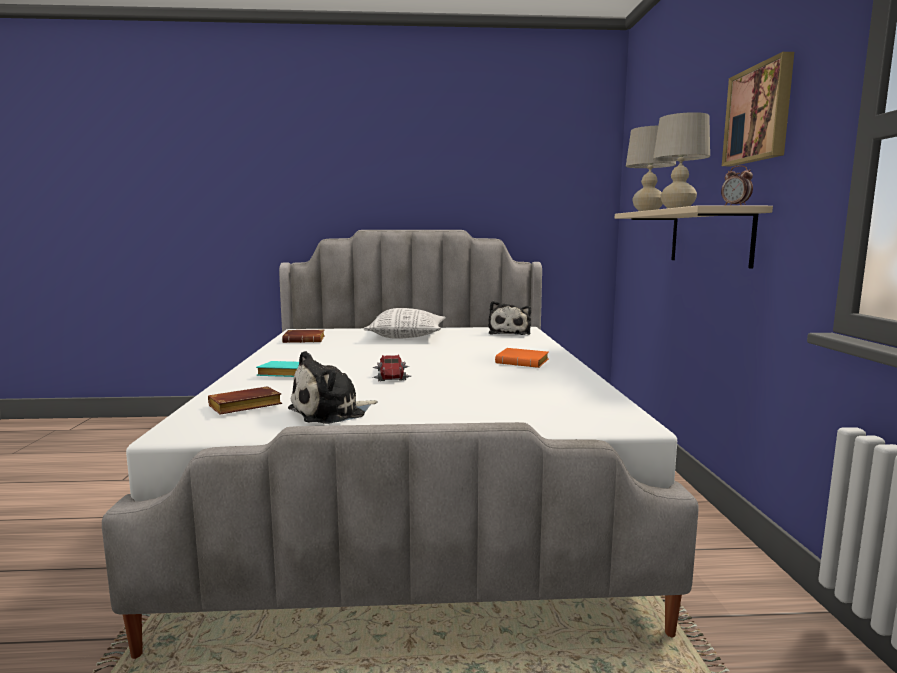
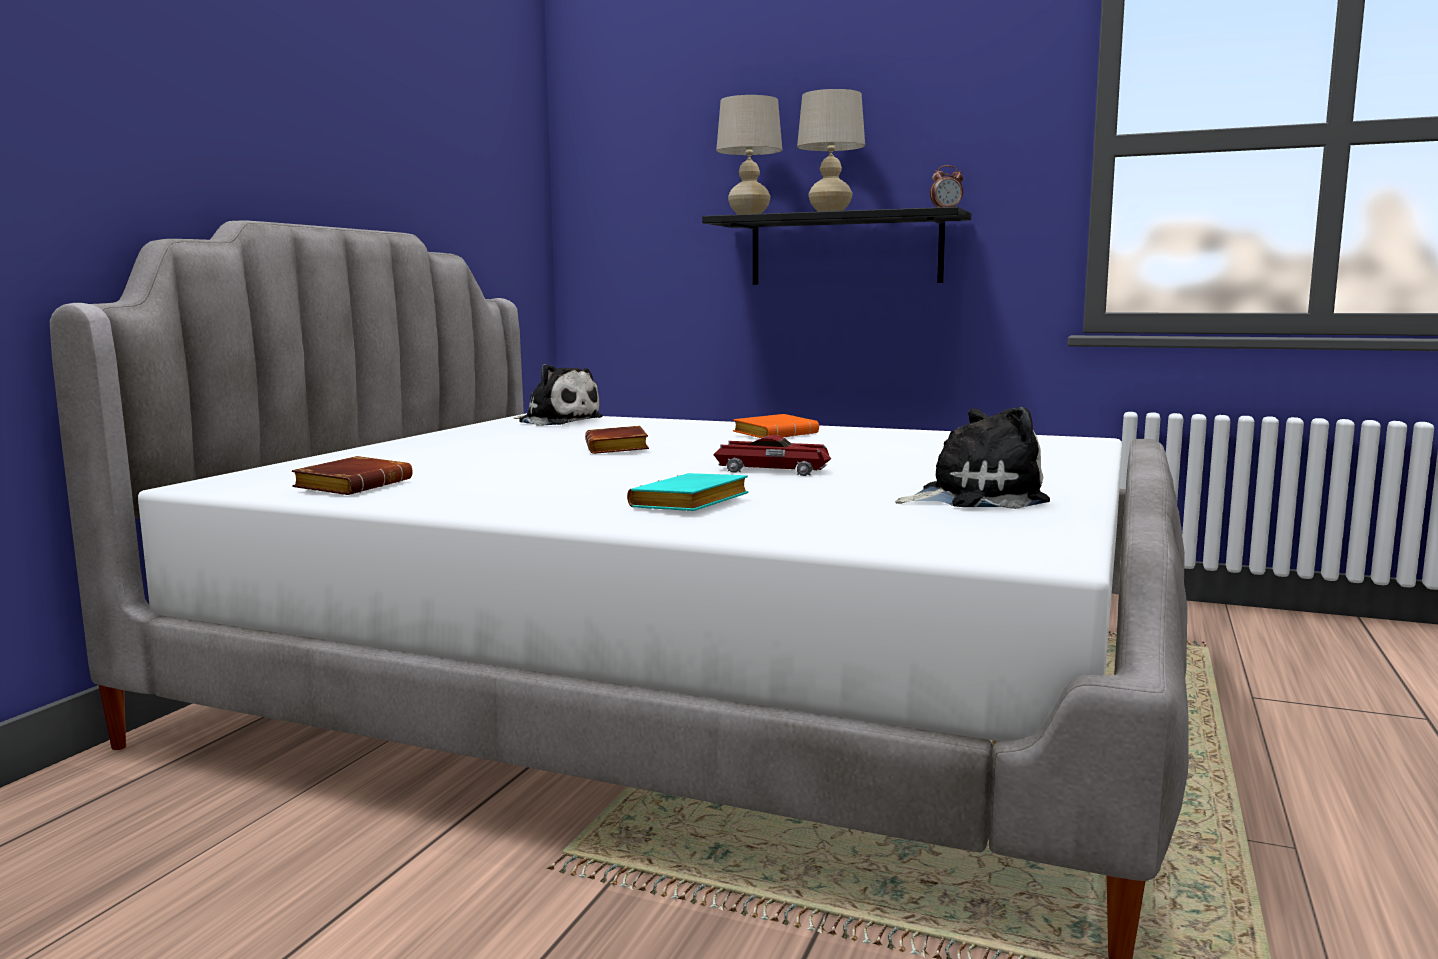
camera: 65 degrees left, 0 degrees up
(243, 407) = (910, 526): brown book -> brown book (619, 449)
(332, 412) = (974, 497): plush toy -> plush toy turned 90 degrees counterclockwise
(406, 336) = (470, 448): pillow -> none
(709, 237) = (845, 250): beige shelf -> black shelf
(760, 114) = (934, 110): picture -> none

